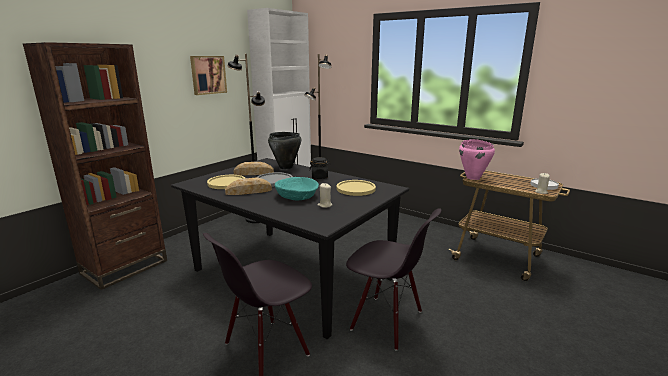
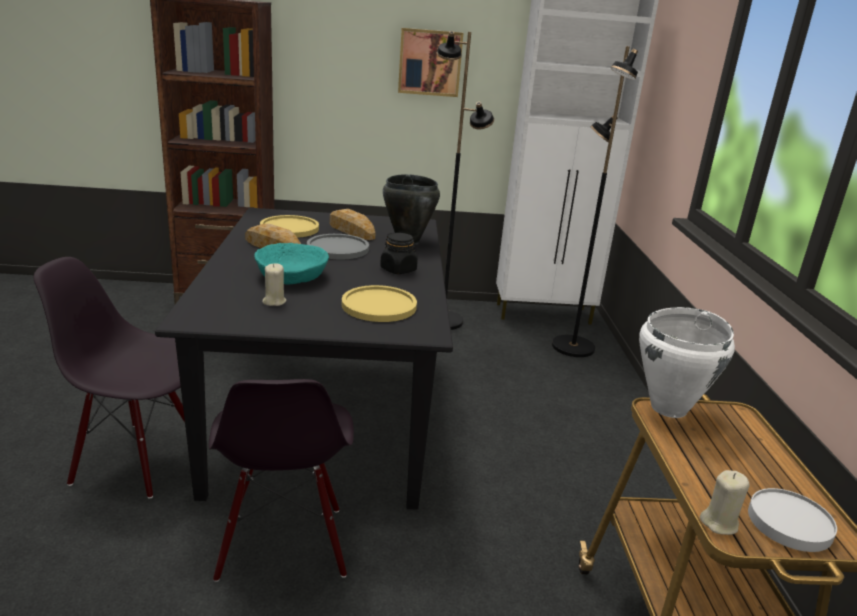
camera: 50 degrees right, 5 degrees up
(473, 177) = (669, 408): pink cooking pot -> white cooking pot

